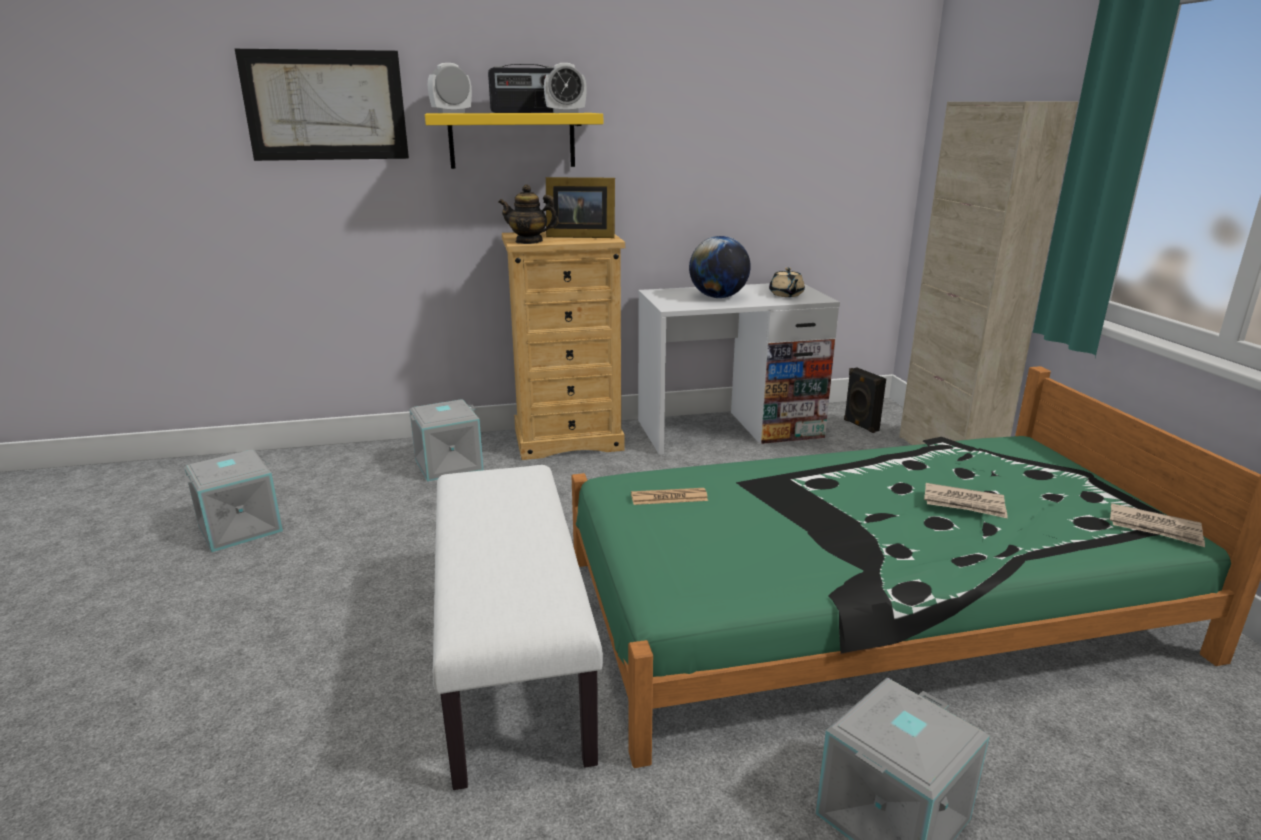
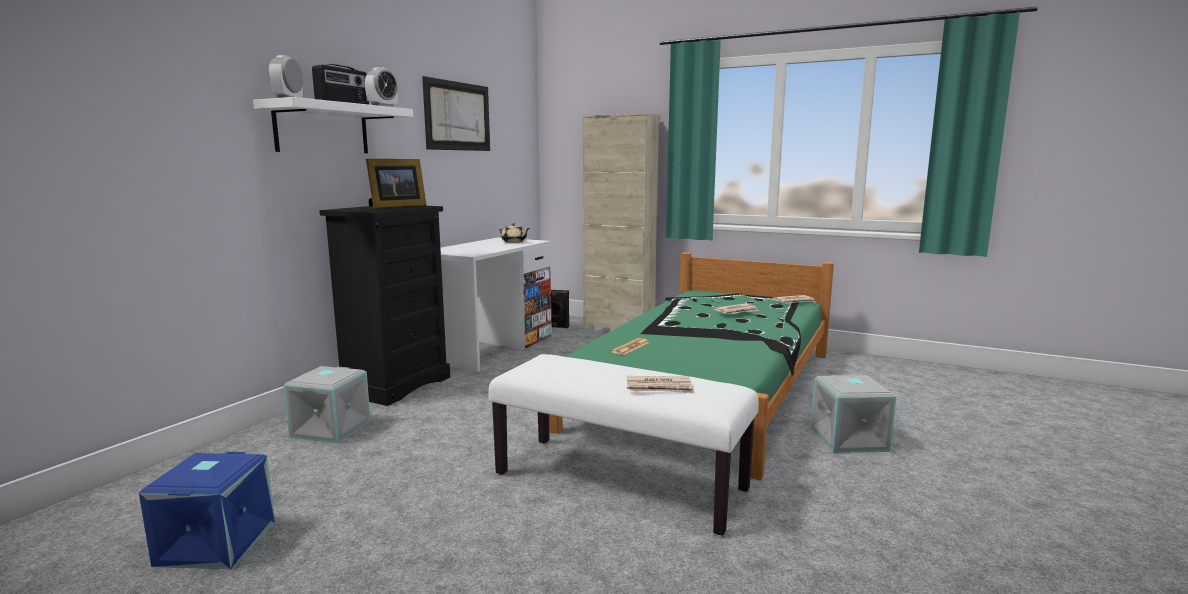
camera: 50 degrees left, 10 degrees down
(240, 527) = (215, 543): grey storage box -> blue storage box
(325, 105) = (155, 82): picture -> picture (458, 116)
(489, 567) = (659, 388): none -> newspaper
(512, 140) = (322, 129): yellow shelf -> white shelf
(529, 241) = (375, 210): teapot -> none
(568, 440) = (396, 385): beige dresser -> black dresser
(718, 297) = (480, 247): globe -> none

